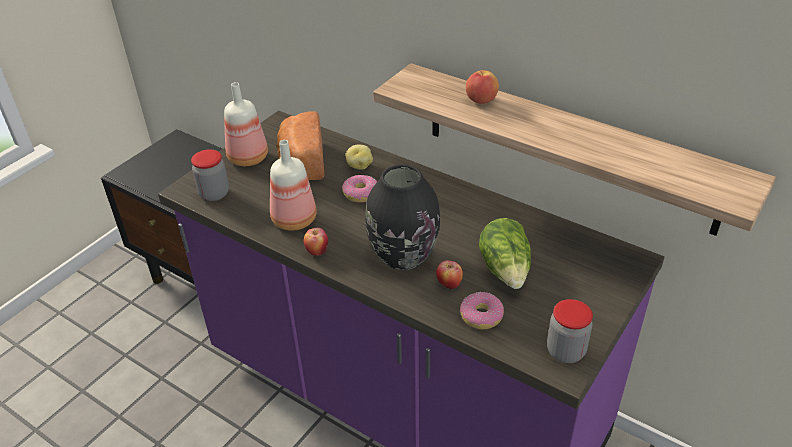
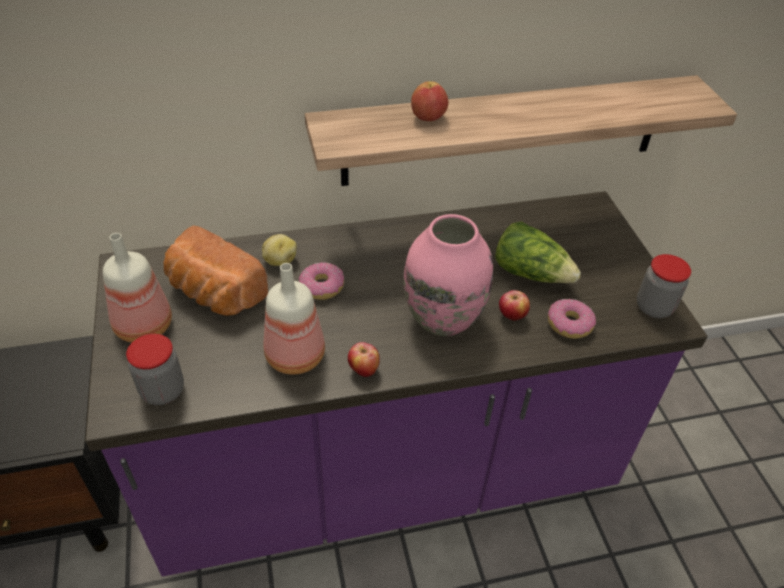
camera: 50 degrees left, 5 degrees up
(403, 256) = (442, 318): black vase -> pink vase

